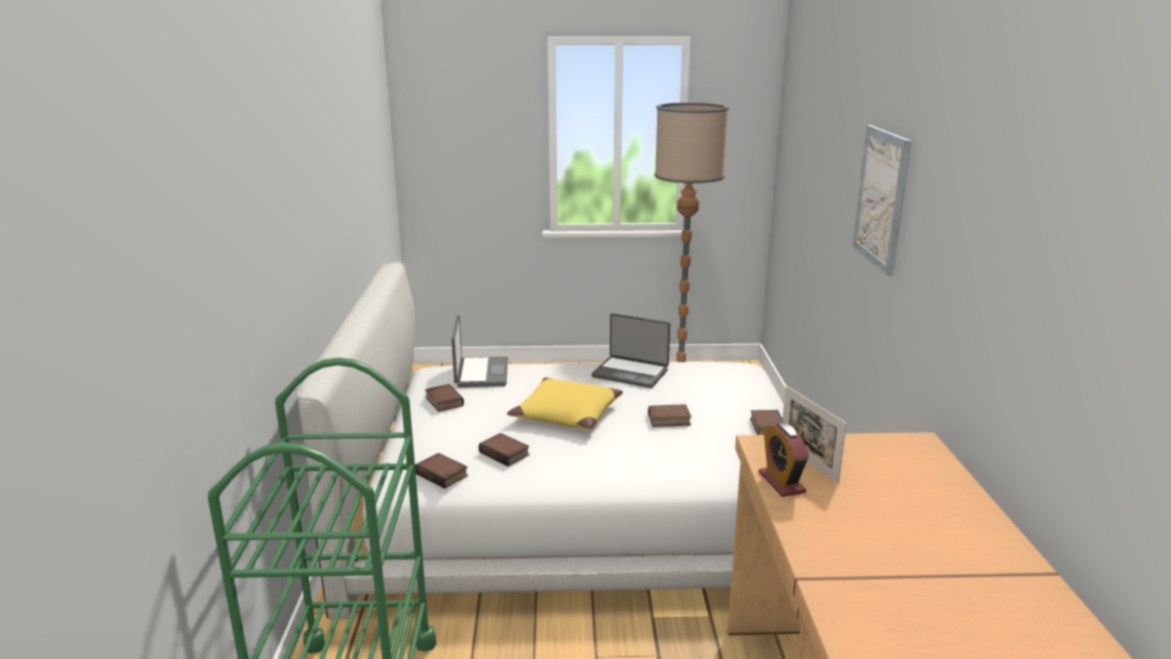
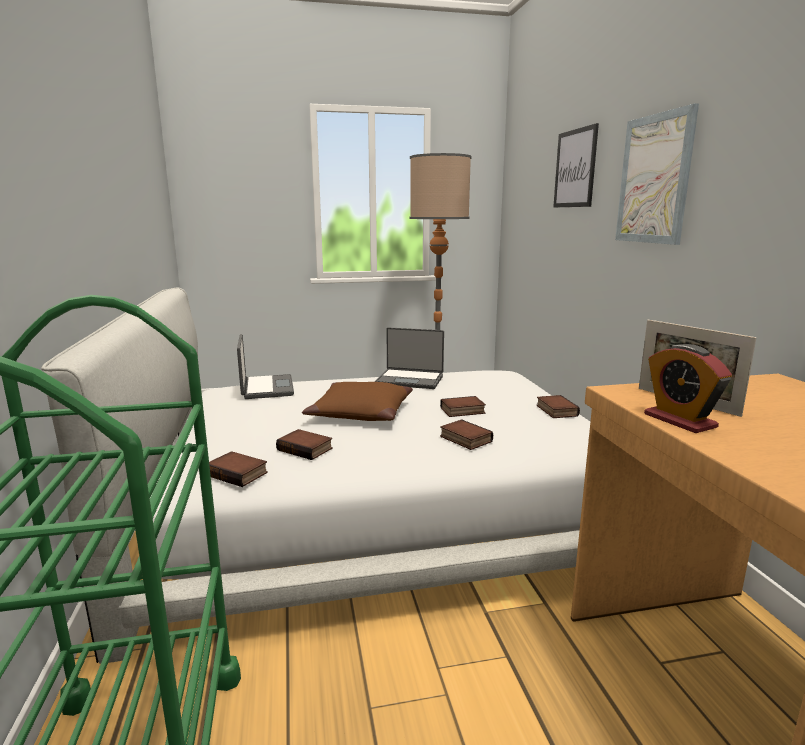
camera: 10 degrees left, 5 degrees down
(443, 401) = (230, 411): book -> book (464, 439)
(566, 415) = (360, 413): yellow pillow -> brown pillow
(832, 147) = (575, 168): none -> picture

